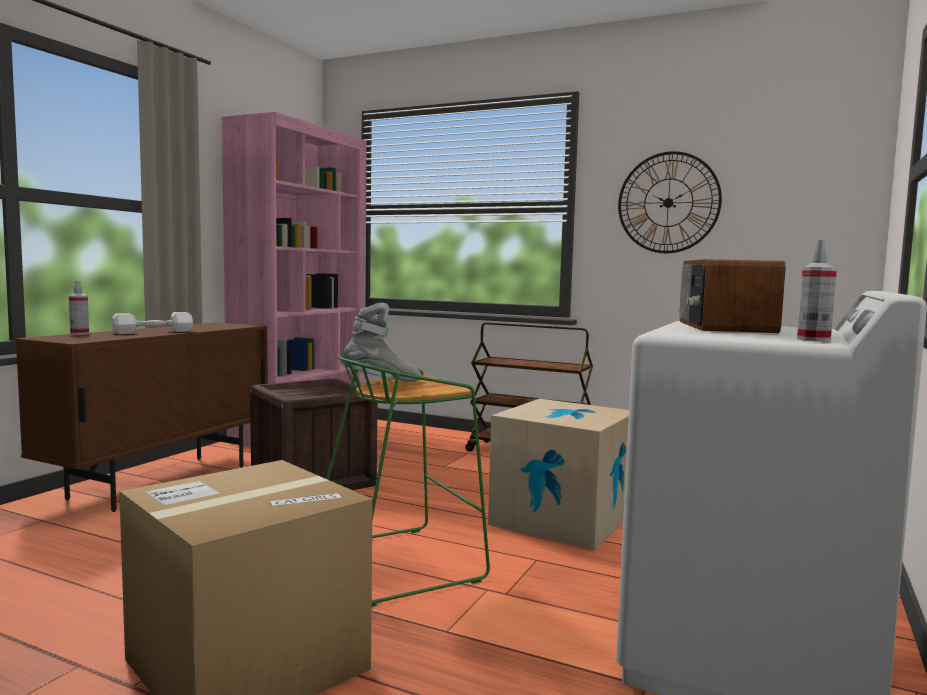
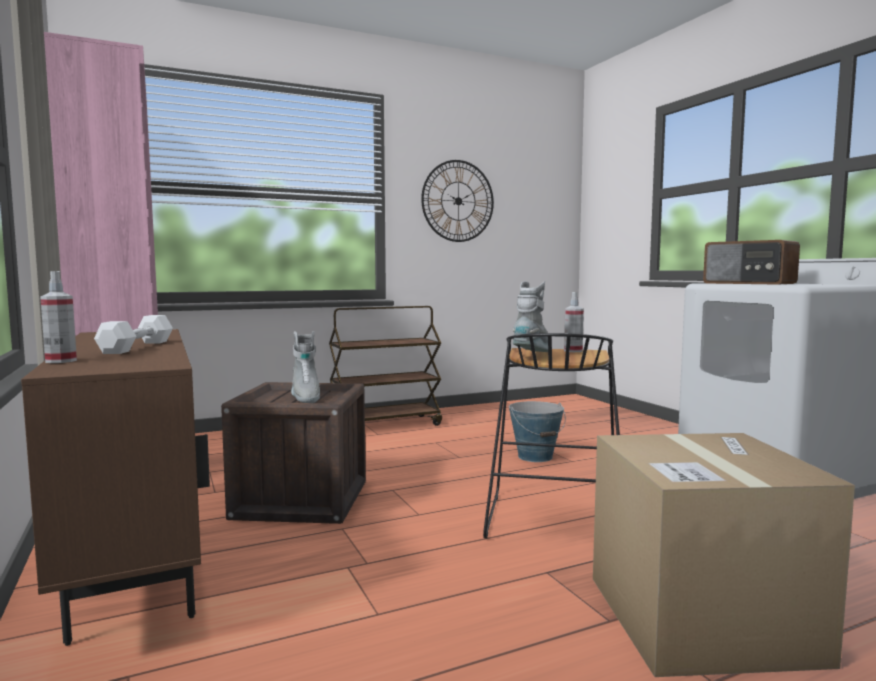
camera: 50 degrees left, 0 degrees up
(316, 393) = (305, 397): none -> grey boot
(399, 562) = (553, 519): green stool -> black stool
(562, 519) = (535, 456): cardboard box -> bucket
(813, 339) = (838, 284): spray bottle -> spray bottle (573, 351)

